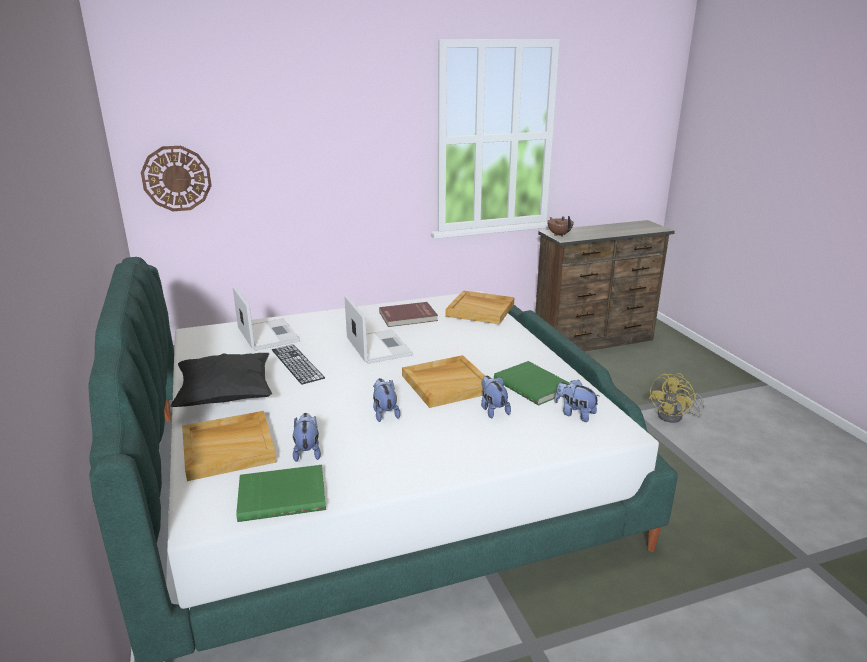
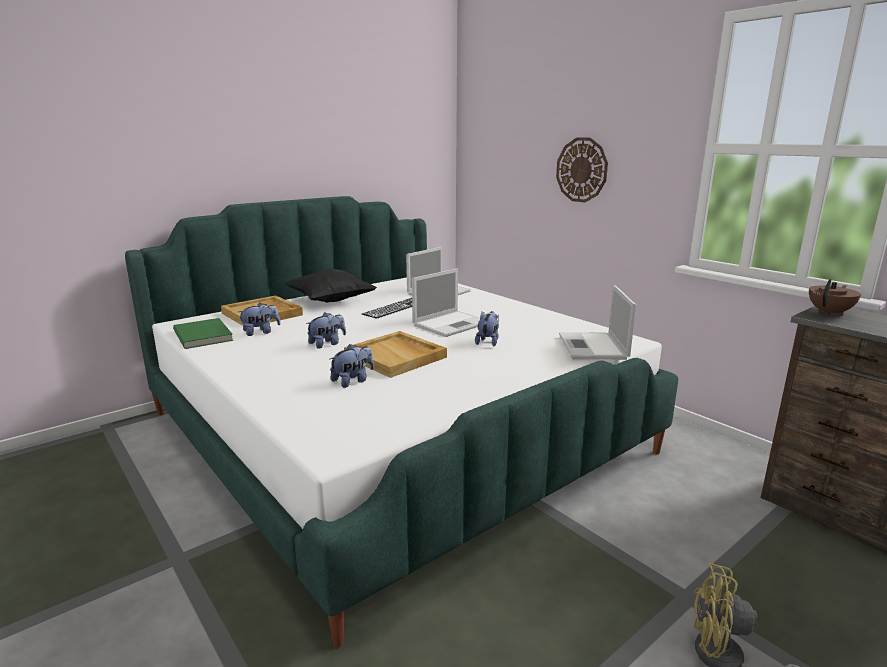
camera: 70 degrees right, 5 degrees down
(176, 178) = (484, 164): wall clock -> wall clock (581, 170)
(408, 317) = (532, 324): red book -> none
(481, 310) = (593, 347): beige tray -> laptop
(533, 385) = (421, 393): green book -> none
(575, 414) = (363, 421): plush toy -> plush toy (488, 342)

